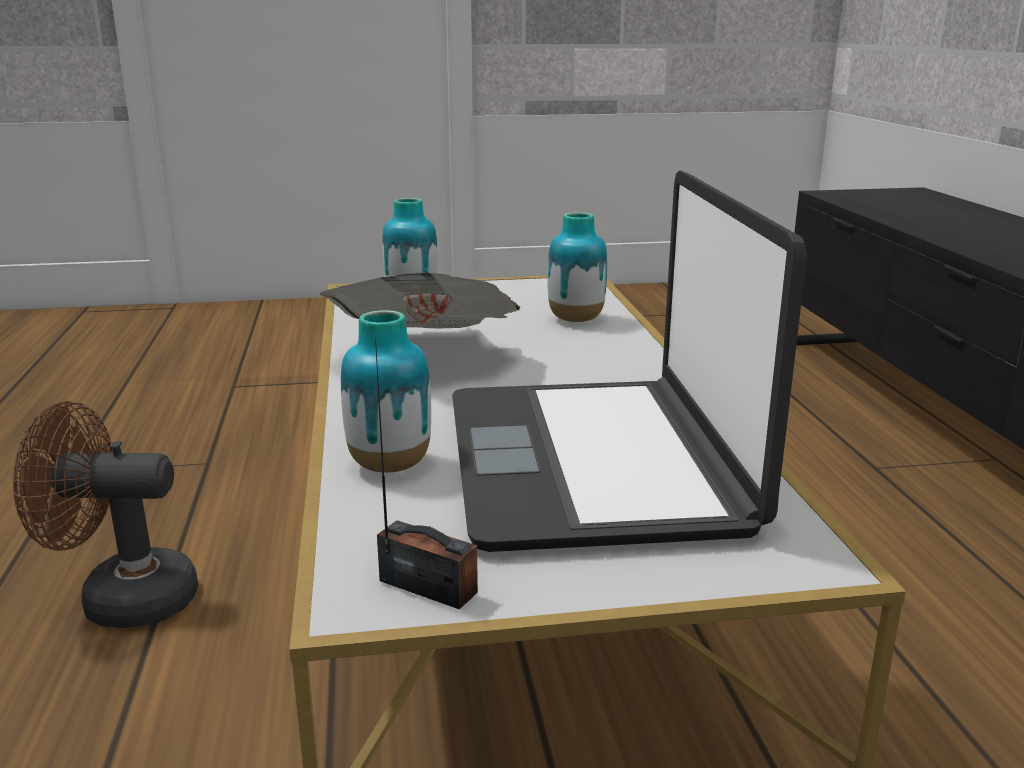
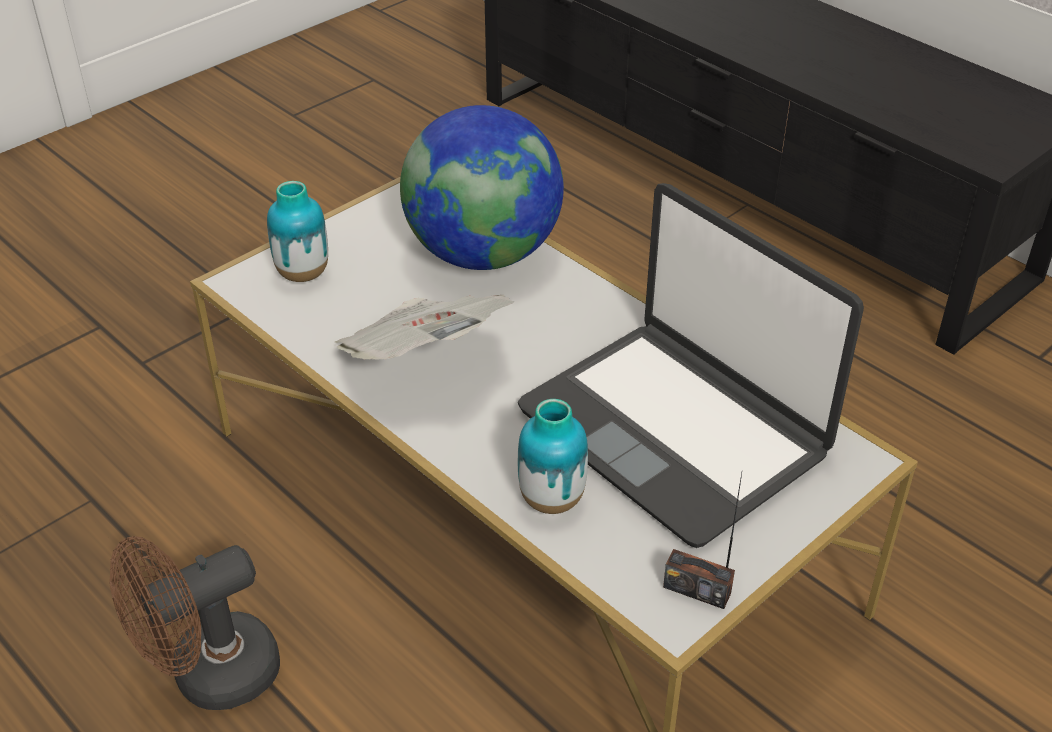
camera: 35 degrees left, 20 degrees up
(427, 587) = (697, 589): radio -> radio turned 150 degrees counterclockwise
(576, 320) = (483, 254): vase -> globe

